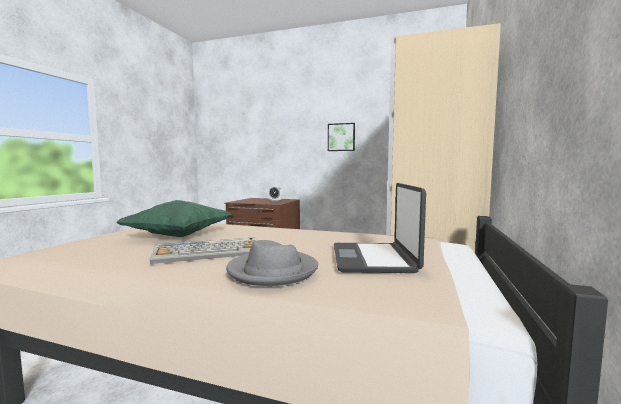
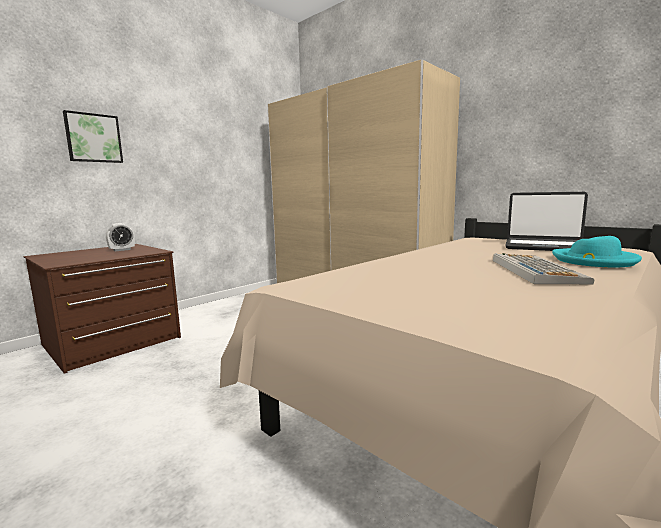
camera: 65 degrees left, 5 degrees up
(178, 236) = (435, 279): green pillow -> none
(272, 271) = (593, 261): grey hat -> turquoise hat
(341, 137) = (190, 147): picture -> picture (93, 138)

